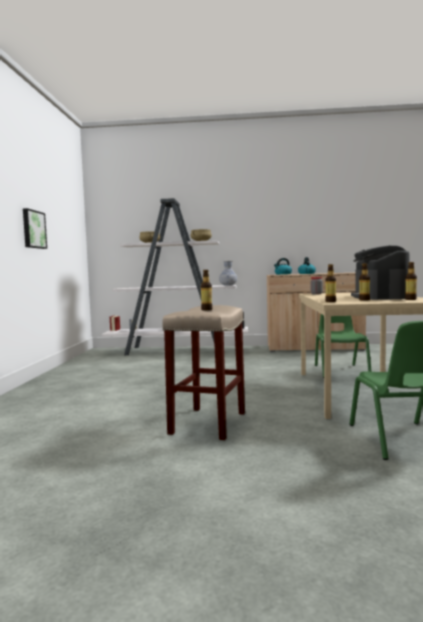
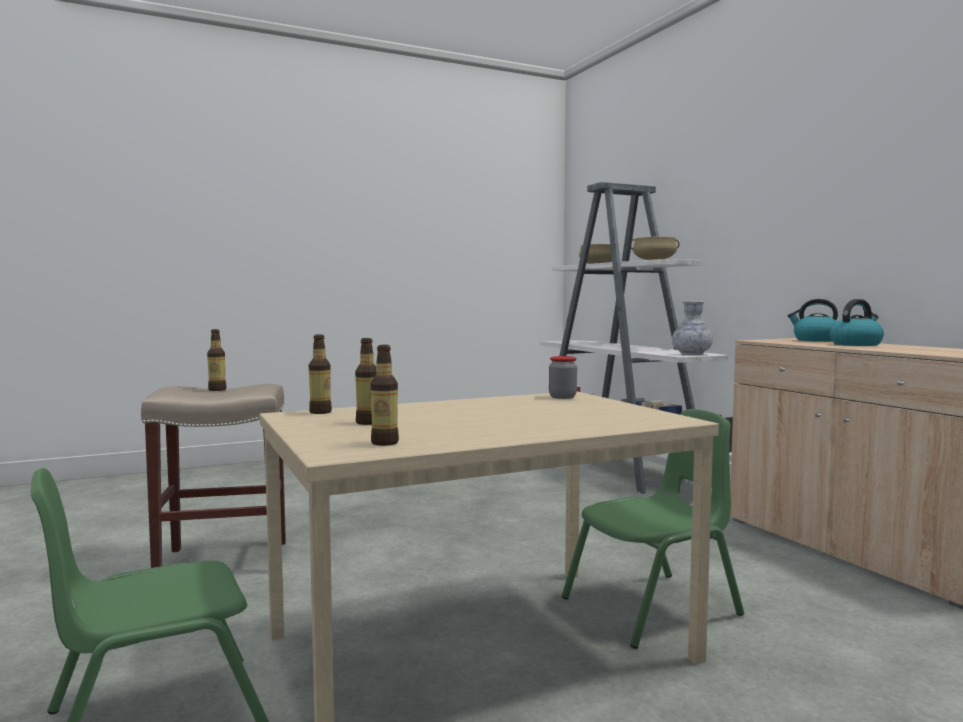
camera: 60 degrees right, 0 degrees up
(33, 229) = (395, 254): picture -> none
(380, 297) = (468, 426): coffee machine -> none

